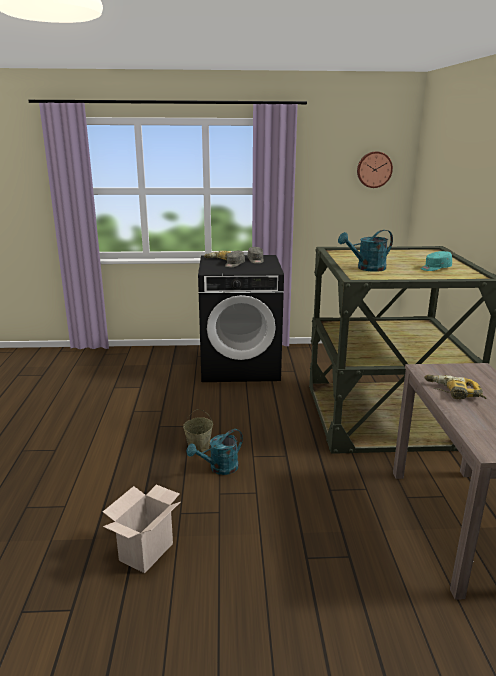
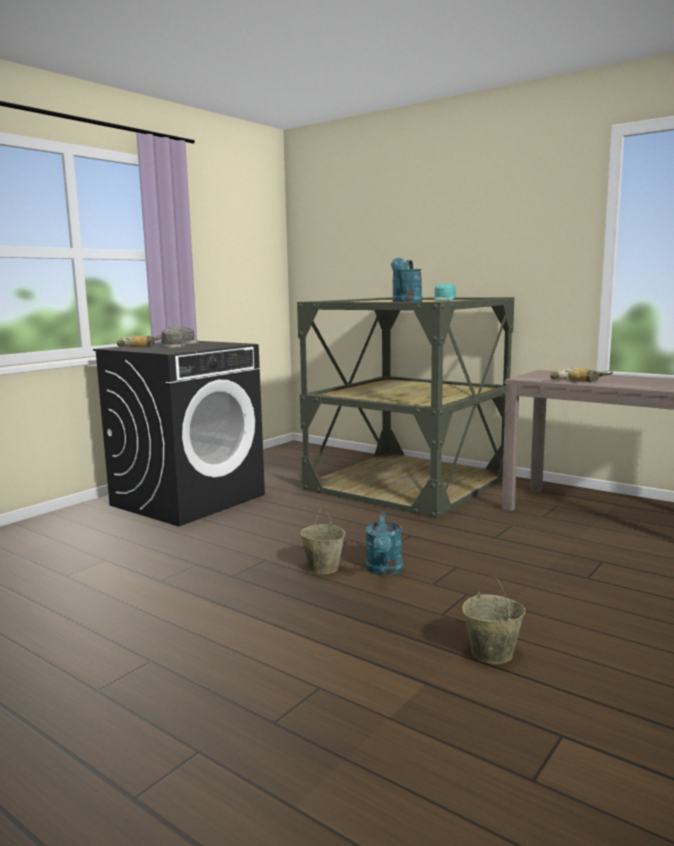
camera: 50 degrees left, 10 degrees down
(146, 550) = (491, 653): cardboard box -> beige bucket
(374, 169) = (254, 233): wall clock -> none

